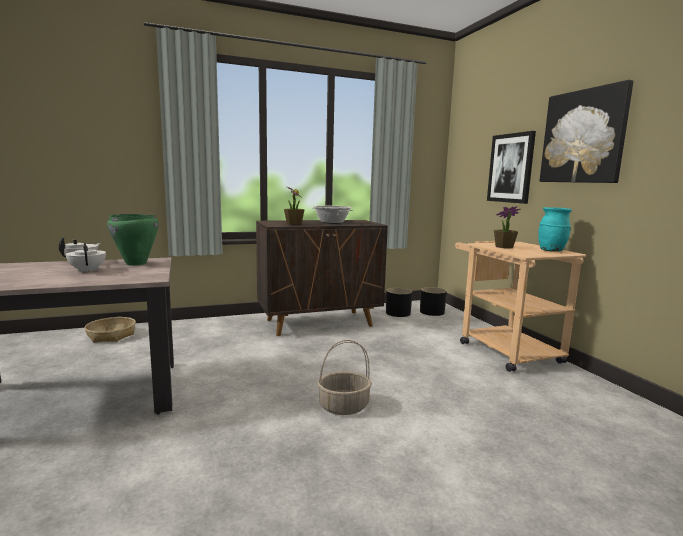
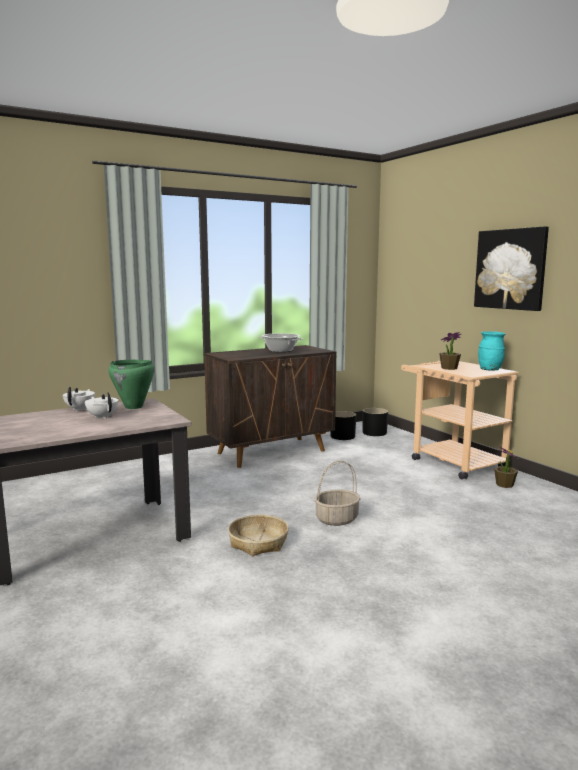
camera: 10 degrees left, 0 degrees up
(111, 335) = (69, 482): basket -> basket (258, 542)
(294, 224) = (248, 355): potted plant -> potted plant (504, 485)
(511, 168) = (445, 292): picture -> none

